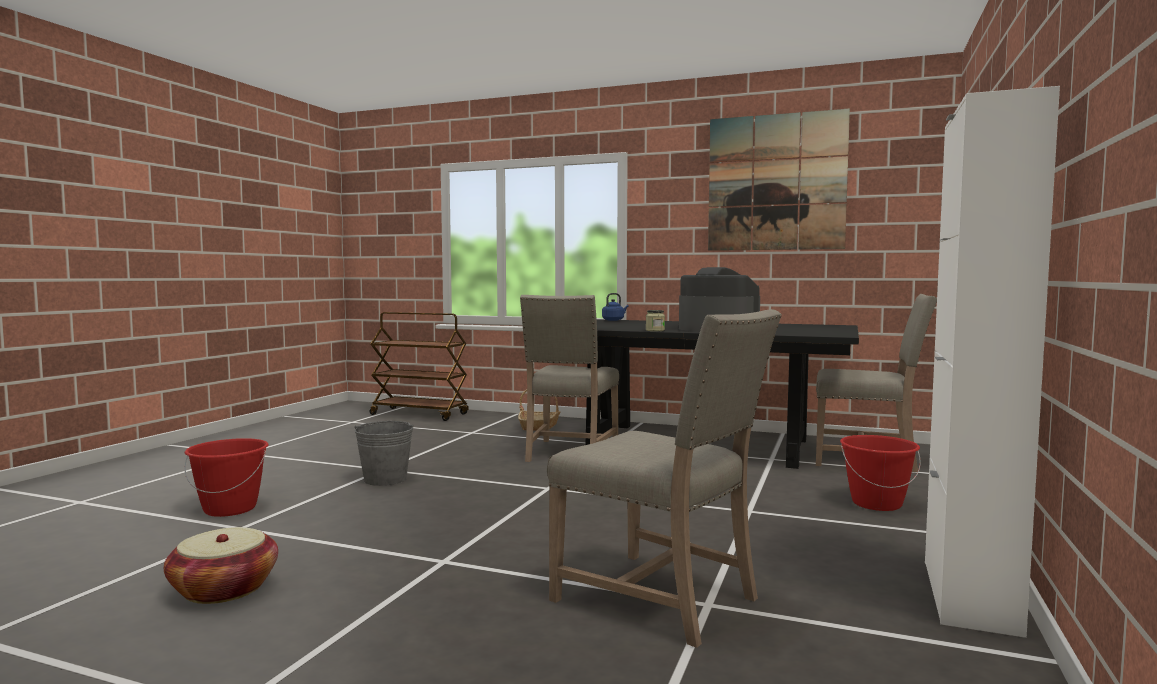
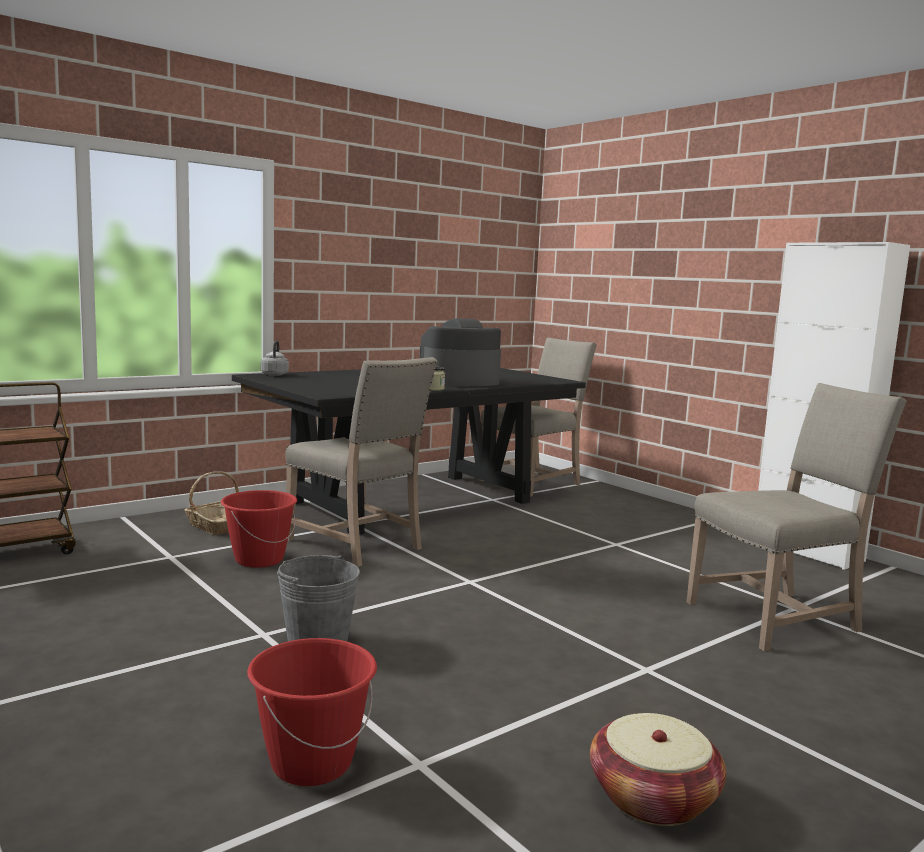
camera: 60 degrees left, 5 degrees up
(614, 320) = (275, 374): blue kettle -> grey kettle
(776, 182) = (421, 222): picture -> none
(876, 503) = (635, 513): red bucket -> red bucket (259, 559)

